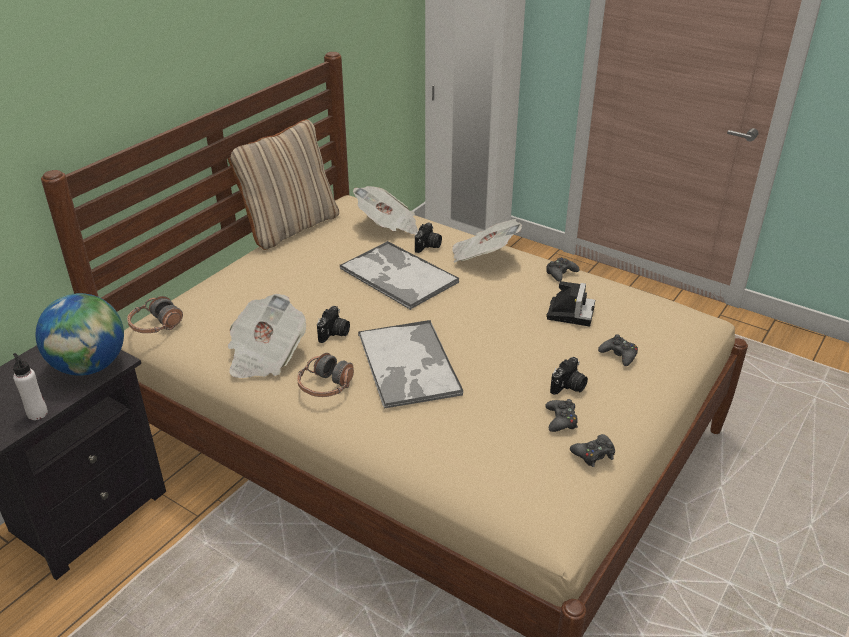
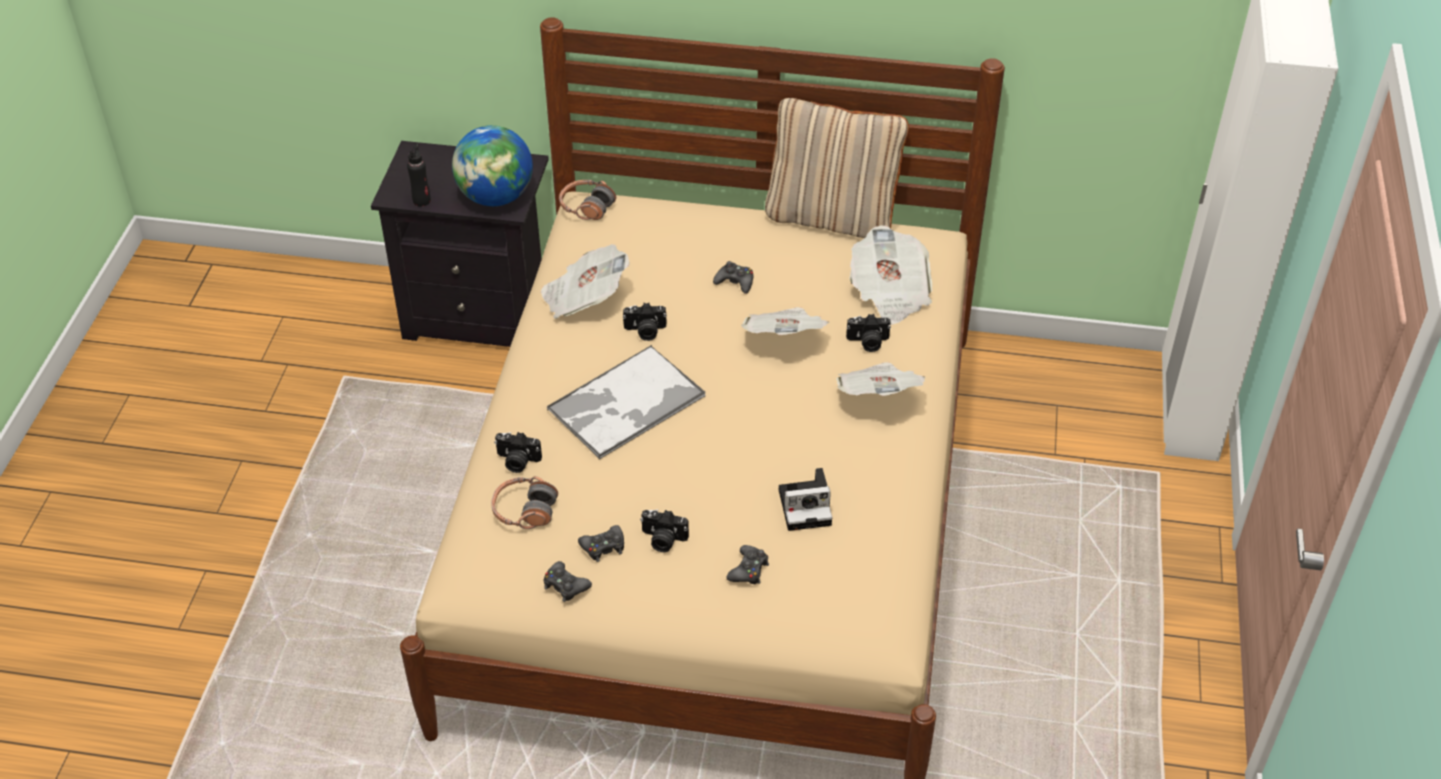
camera: 65 degrees right, 10 degrees up
(37, 413) = (421, 200): white bottle -> black bottle
(326, 386) = (560, 358): headphones -> headphones (524, 511)
(397, 275) = (784, 338): tray -> newspaper
(432, 444) = (517, 461): none -> camera
(560, 273) = (892, 477): black game controller -> black game controller (735, 282)

